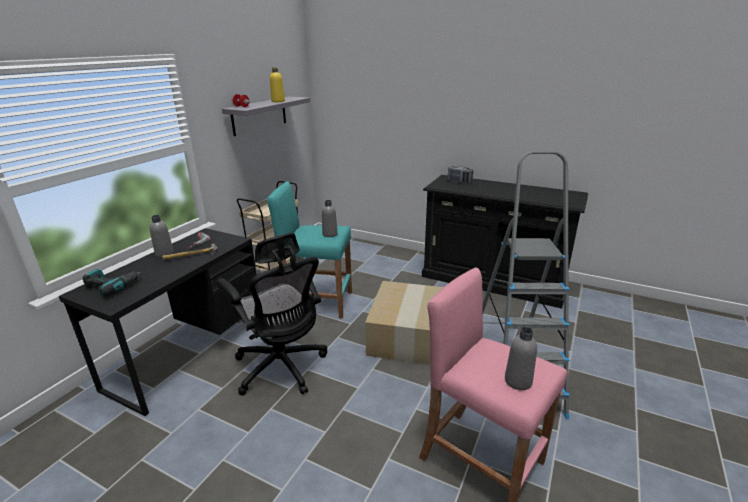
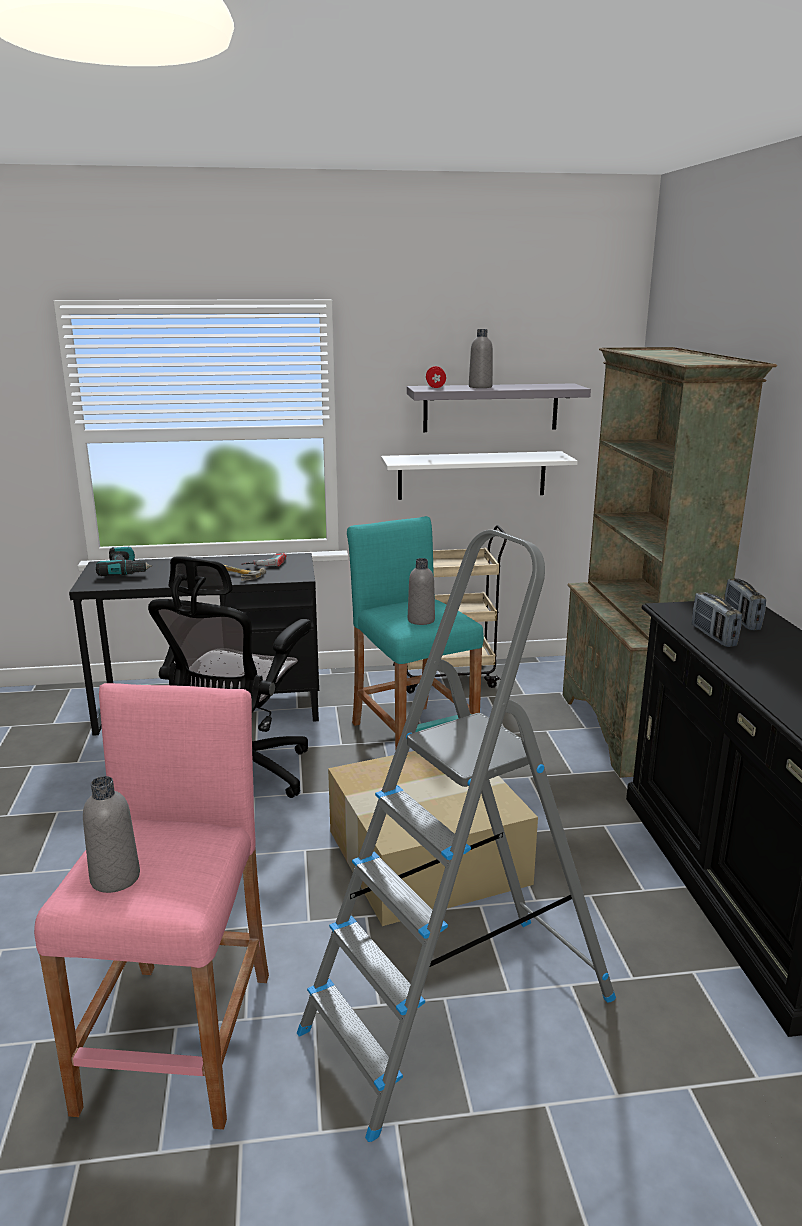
camera: 55 degrees right, 5 degrees down
(164, 254) = (219, 561): grey bottle -> grey bottle (480, 387)
(258, 156) = (472, 475): none -> white shelf
(278, 101) = (514, 387): yellow bottle -> none
(379, 254) = (630, 730): none -> green bookcase
(468, 189) = (713, 636): none -> radio

